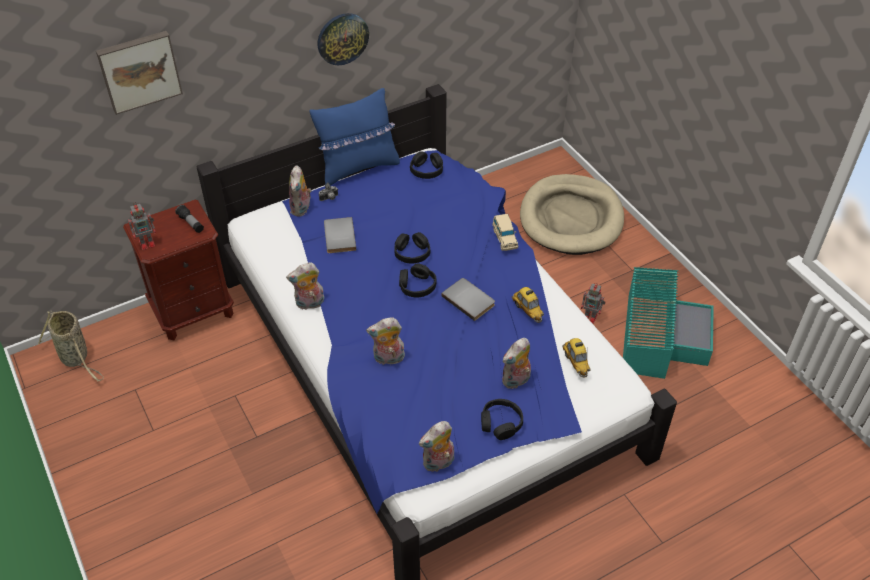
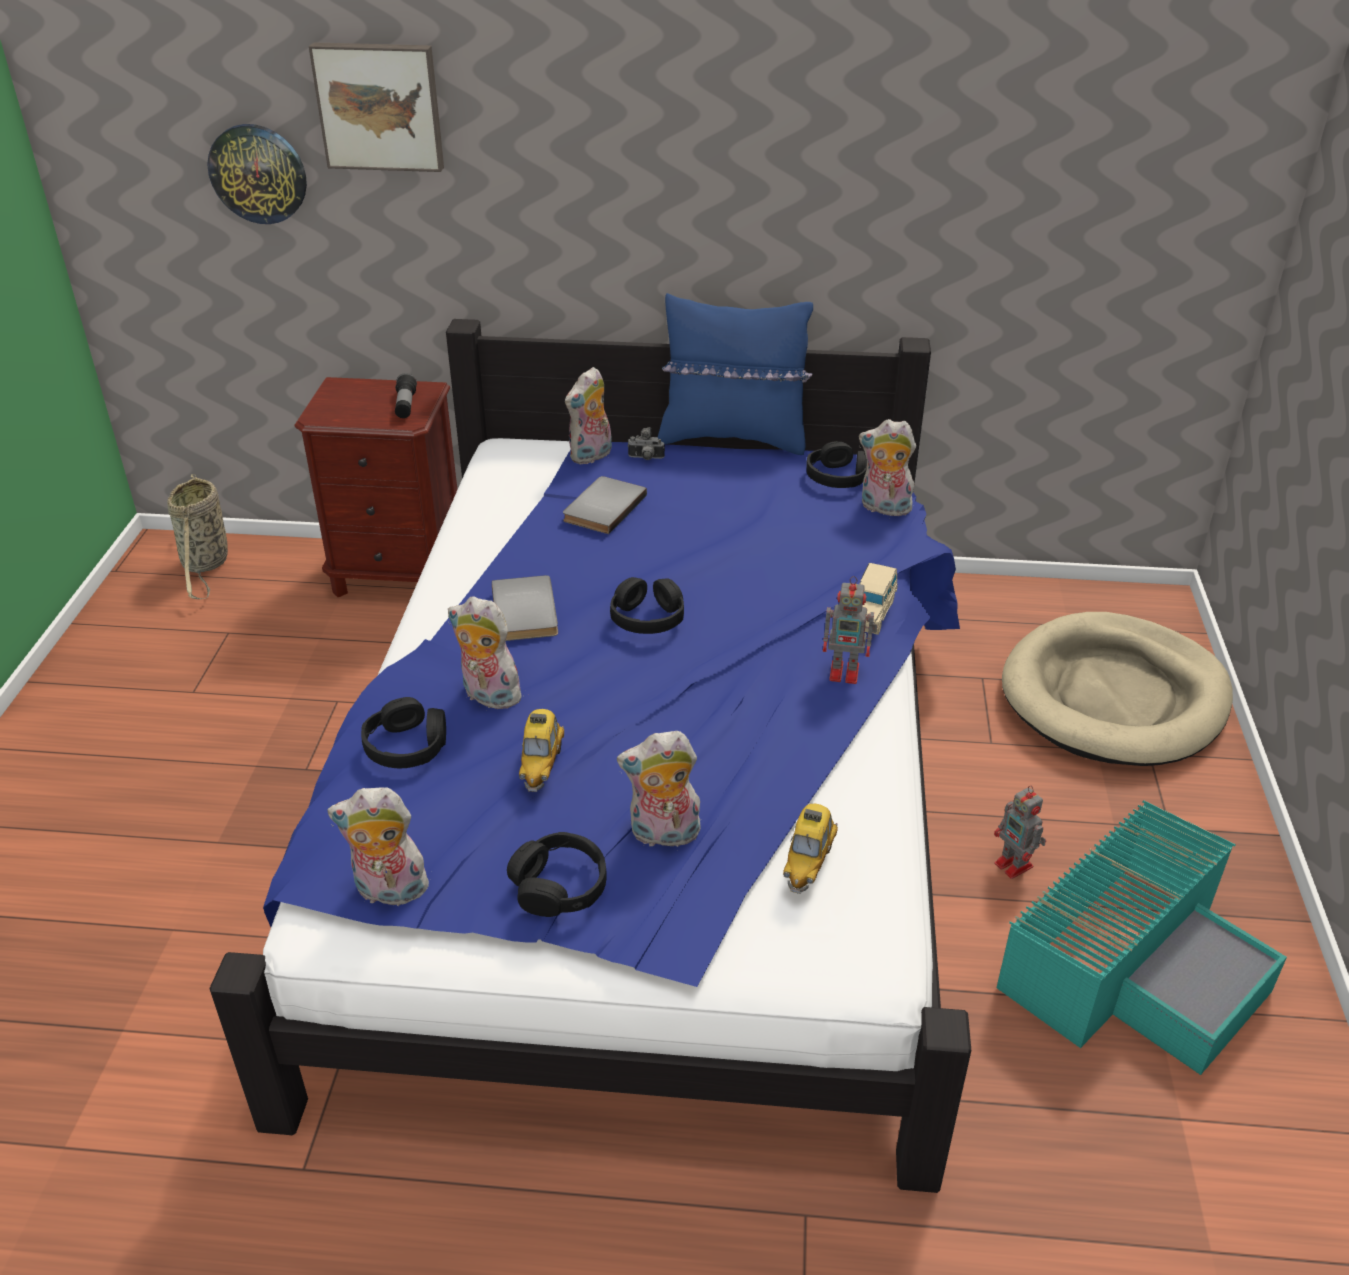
camera: 35 degrees right, 10 degrees down
(148, 243) = (326, 406): toy robot -> toy robot (846, 672)
(309, 304) = (467, 577): plush toy -> plush toy (883, 508)
(342, 38) = (749, 175): wall clock -> wall clock (258, 173)
(412, 253) = (690, 571): black headphones -> black headphones (407, 746)
(469, 299) = (712, 673): grey book -> grey book (528, 611)
(527, 310) = (801, 735): toy car -> toy car (541, 764)

